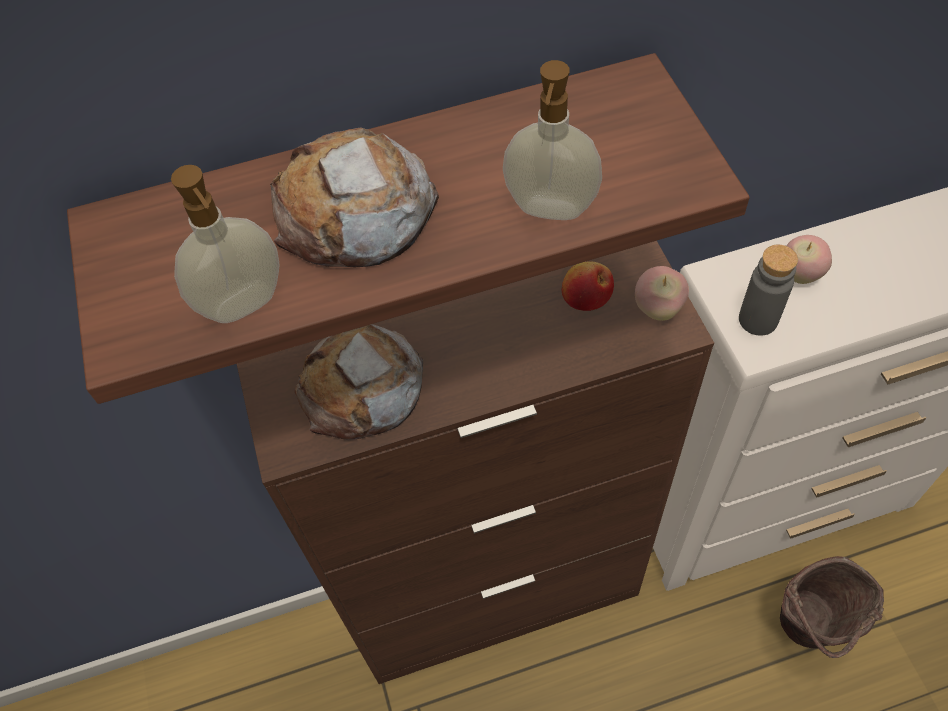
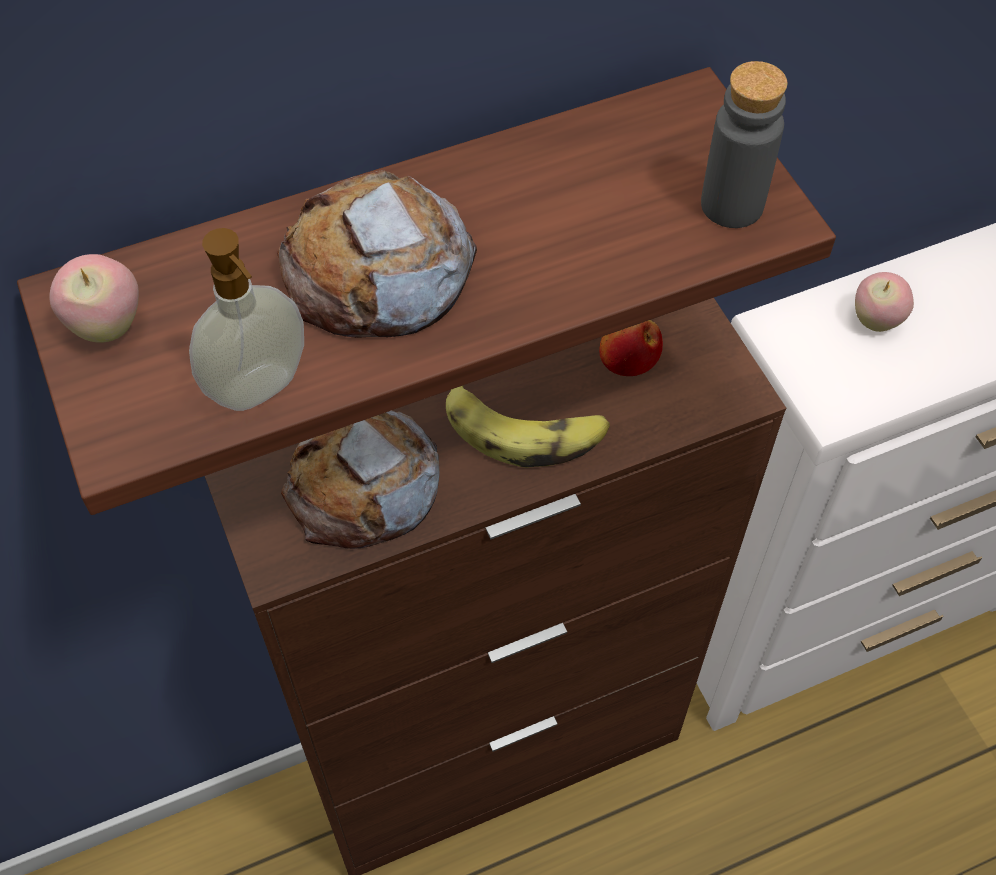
camera: 10 degrees left, 0 degrees up
(496, 349) = (525, 429): none -> banana
(550, 210) = (609, 260): soap dispenser -> none
(658, 309) = (716, 371): apple -> apple (107, 326)
(758, 320) = (830, 377): grey bottle -> grey bottle (732, 205)
(808, 631) = (893, 769): brown bucket -> none

